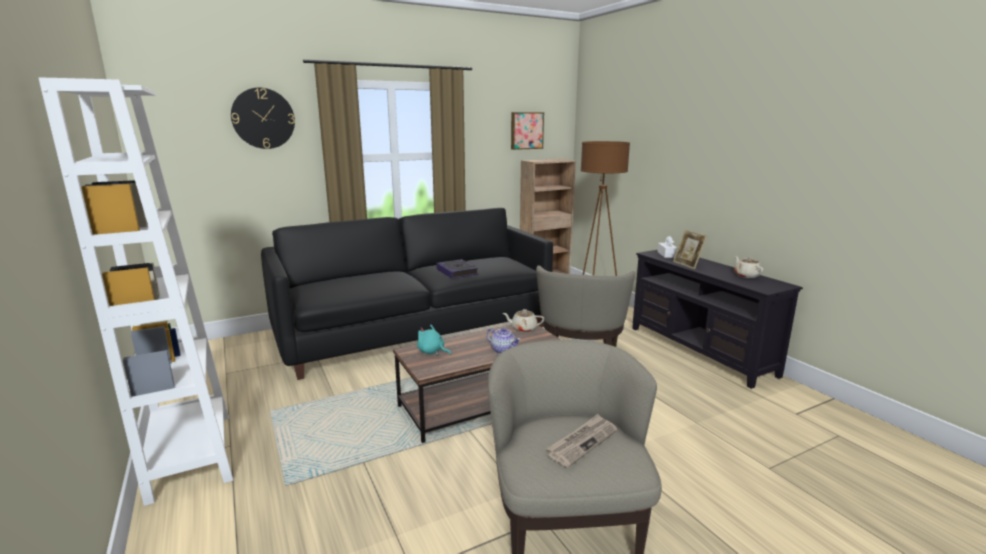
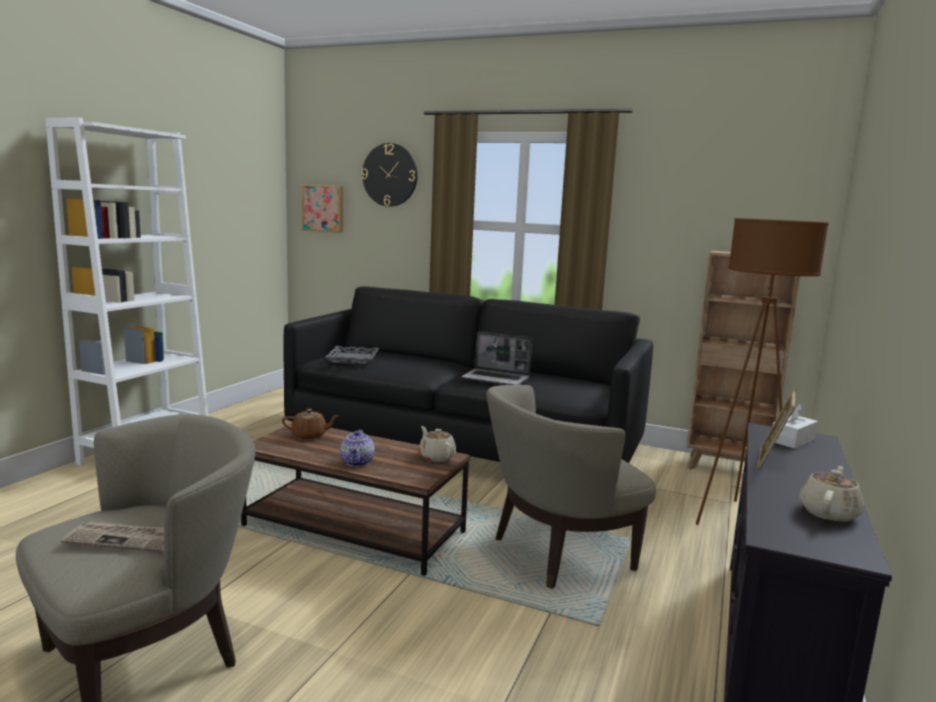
camera: 50 degrees right, 5 degrees down
(334, 291) = (353, 359): none -> grey tray
(432, 352) = (310, 435): turquoise plush toy -> brown teapot
(457, 272) = (496, 379): book -> laptop
(526, 130) = (733, 204): picture -> picture (323, 208)

